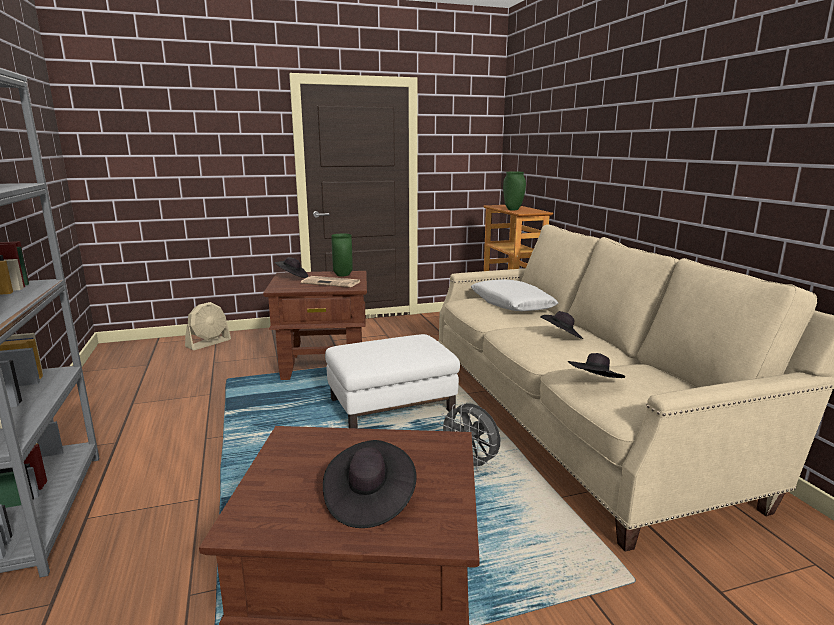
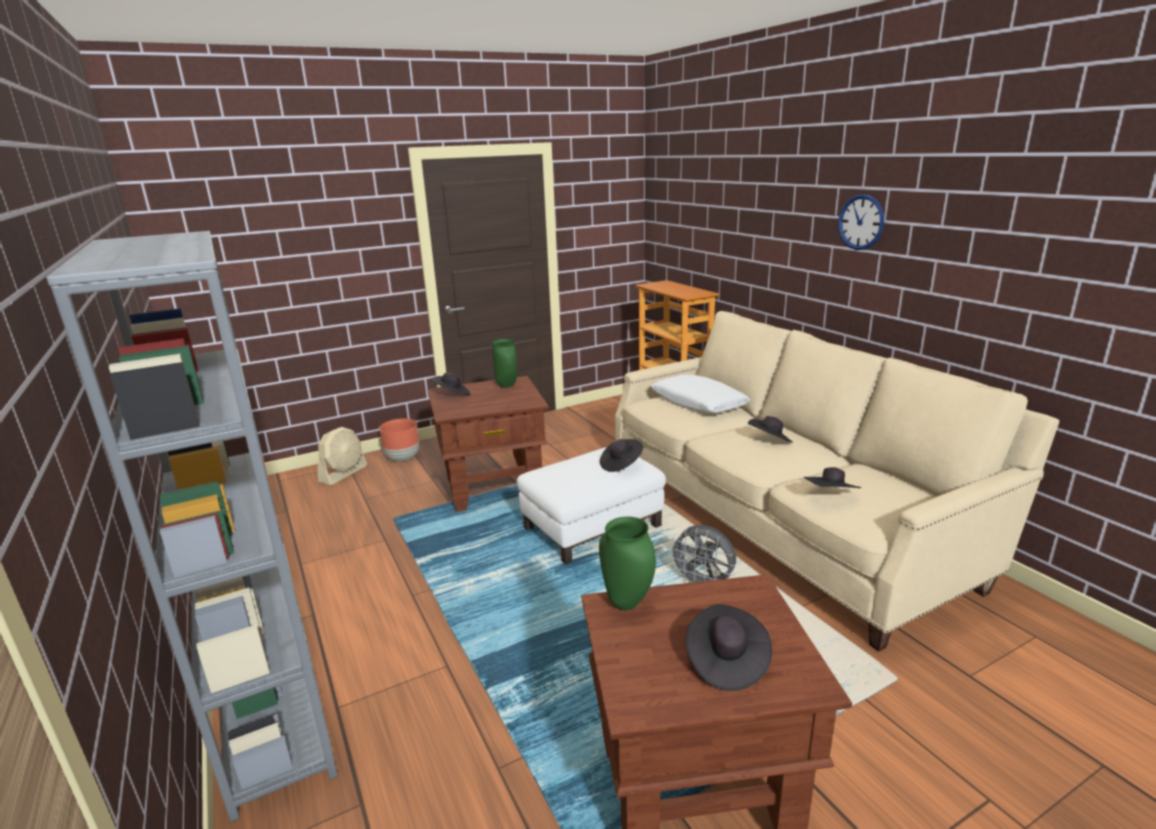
camera: 10 degrees left, 5 degrees up
(262, 337) = (402, 458): none -> brown planter
(332, 282) = (502, 398): newspaper -> none
(419, 347) = (621, 464): none -> black hat
(513, 209) = (674, 291): green vase -> green vase (628, 603)
(671, 132) = (861, 222): none -> wall clock

